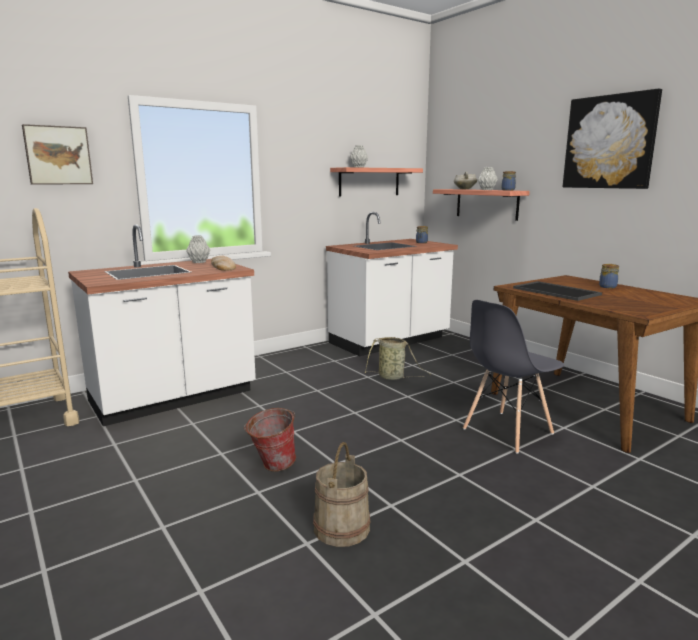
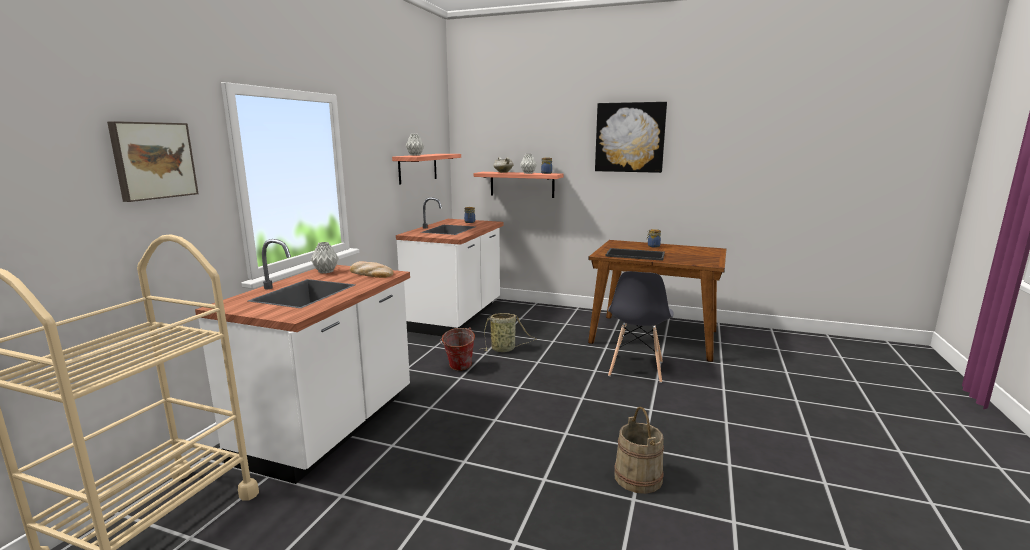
camera: 35 degrees left, 0 degrees up
(272, 466) = (523, 454): bucket -> bucket (458, 368)

